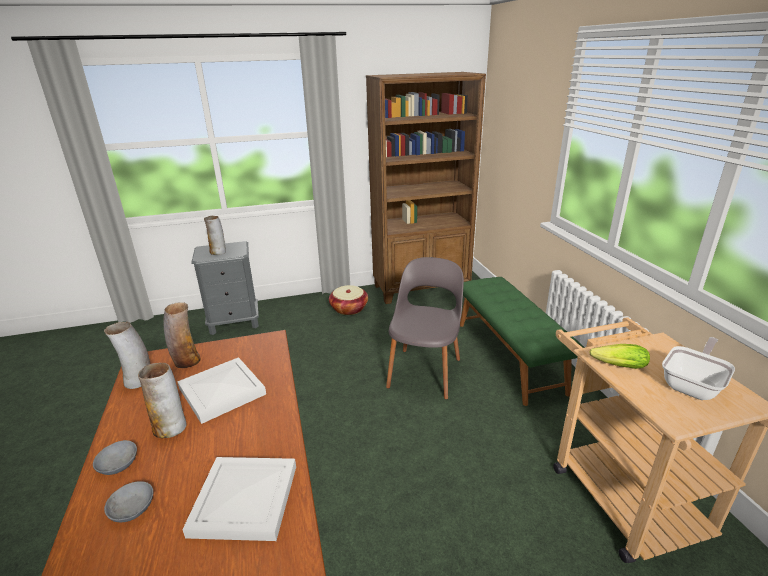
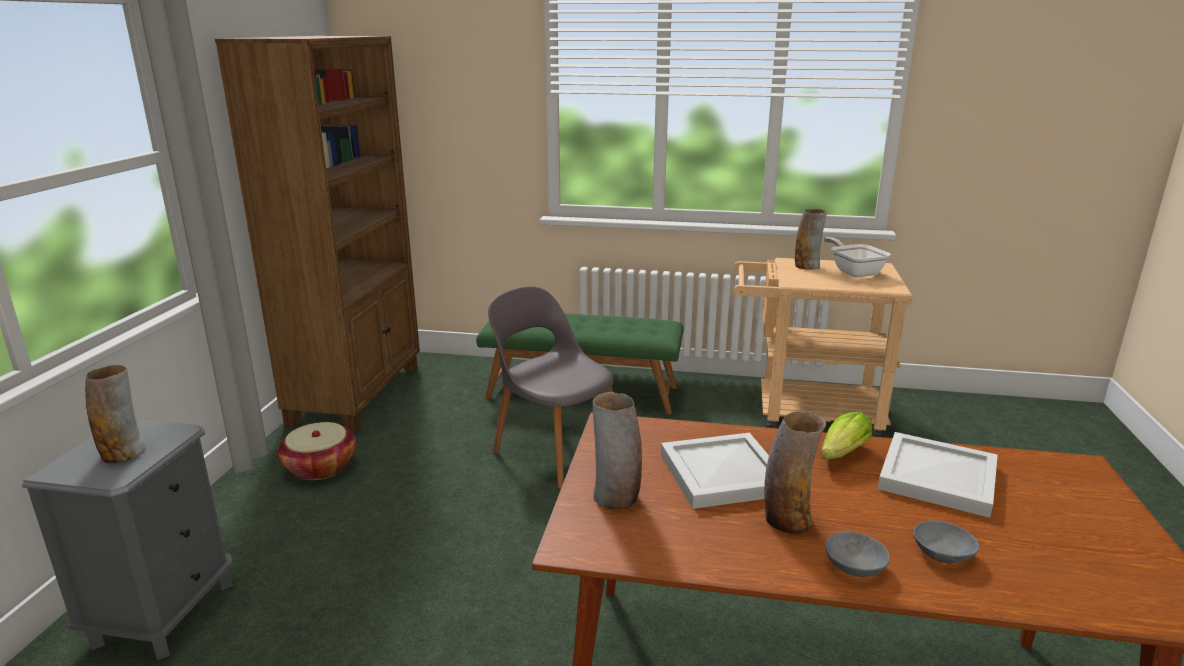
camera: 65 degrees left, 5 degrees down
(138, 380) = (639, 547): vase -> vase (807, 266)
(615, 366) = (815, 282): lettuce -> lettuce (840, 455)

